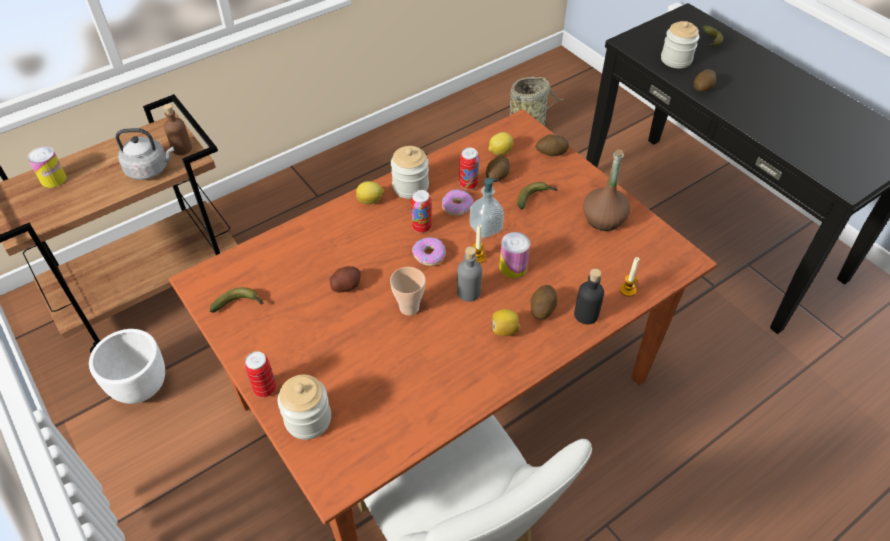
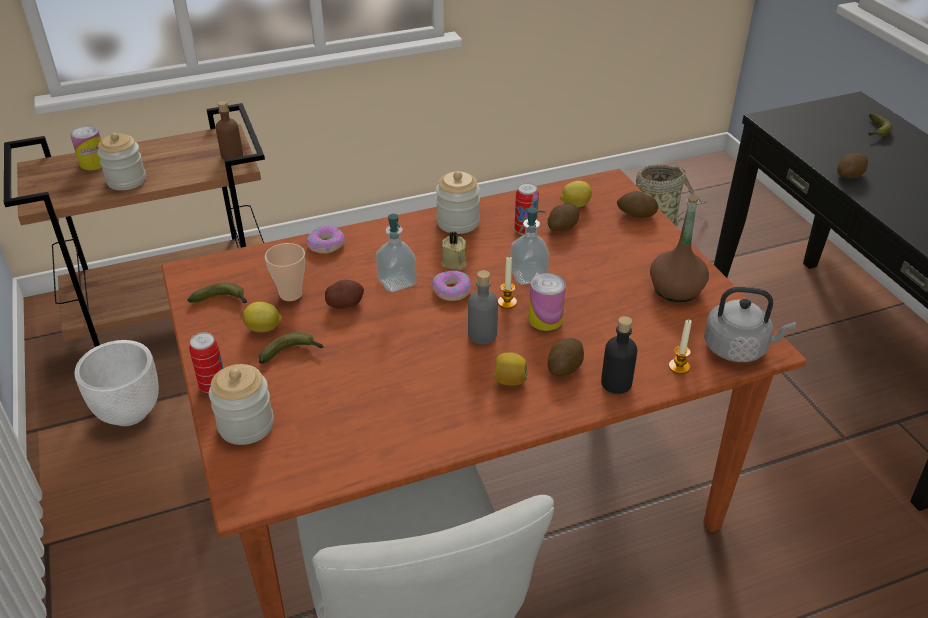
camera: 15 degrees right, 10 degrees down
(150, 169) = (191, 169): grey kettle -> grey kettle (738, 348)
(370, 201) = (407, 228): lemon -> lemon (264, 329)
(381, 255) = (397, 282): none -> soap dispenser
(409, 307) = (407, 337): cup -> cup (291, 294)
(421, 227) = (454, 263): can -> beige candle
(457, 206) = (503, 249): donut -> donut (326, 244)
(535, 198) = (599, 255): banana -> banana (292, 353)
(676, 60) = (825, 143): jar -> jar (126, 180)

